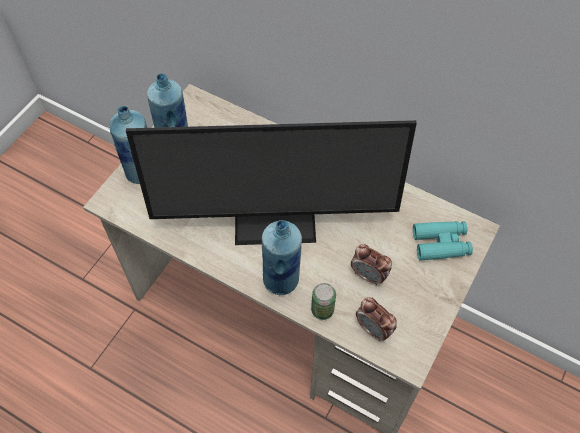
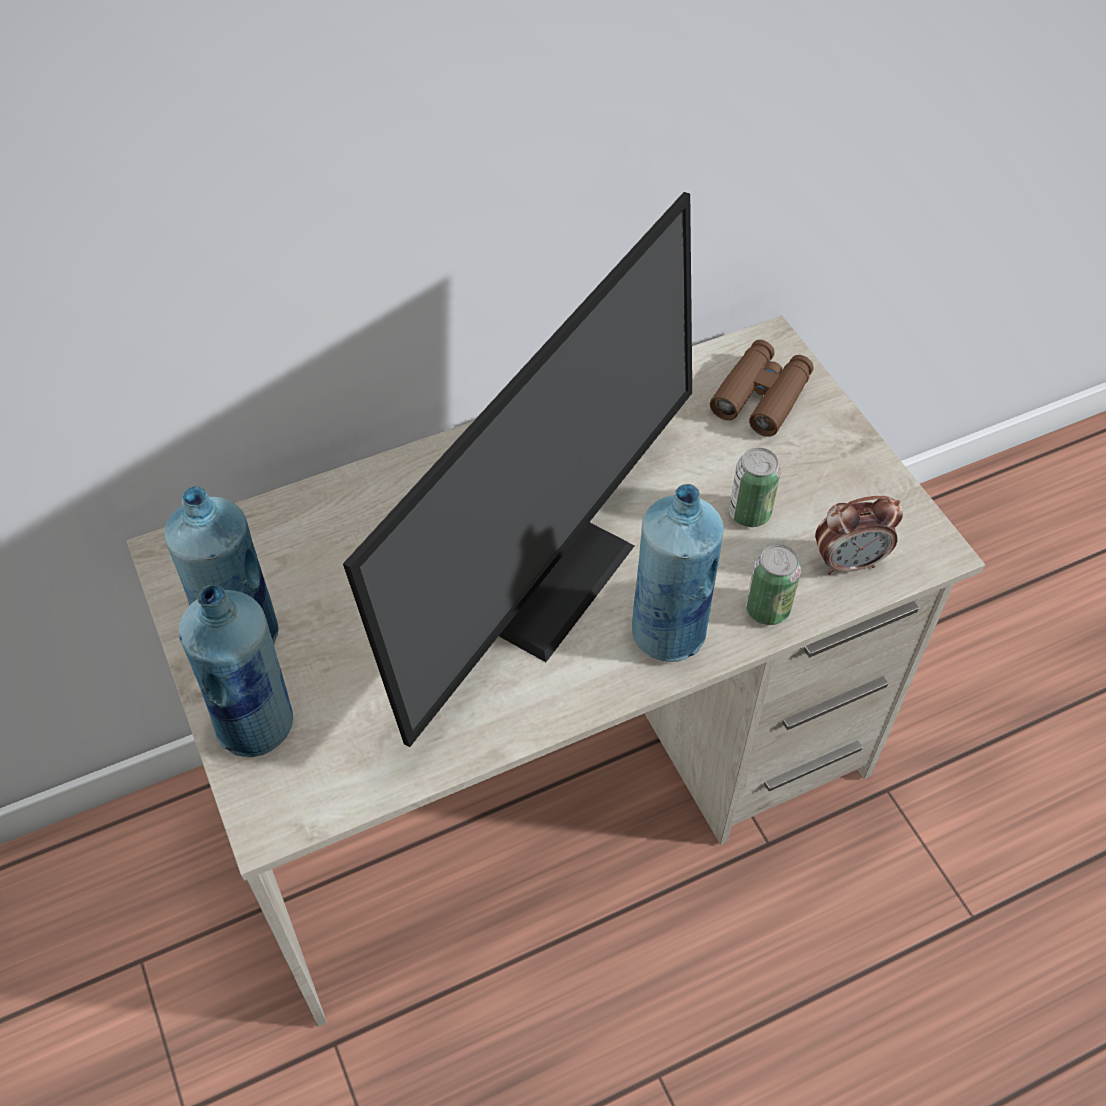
camera: 55 degrees left, 5 degrees down
(369, 275) = (749, 513): alarm clock -> can
(441, 244) = (761, 396): turquoise binoculars -> brown binoculars

